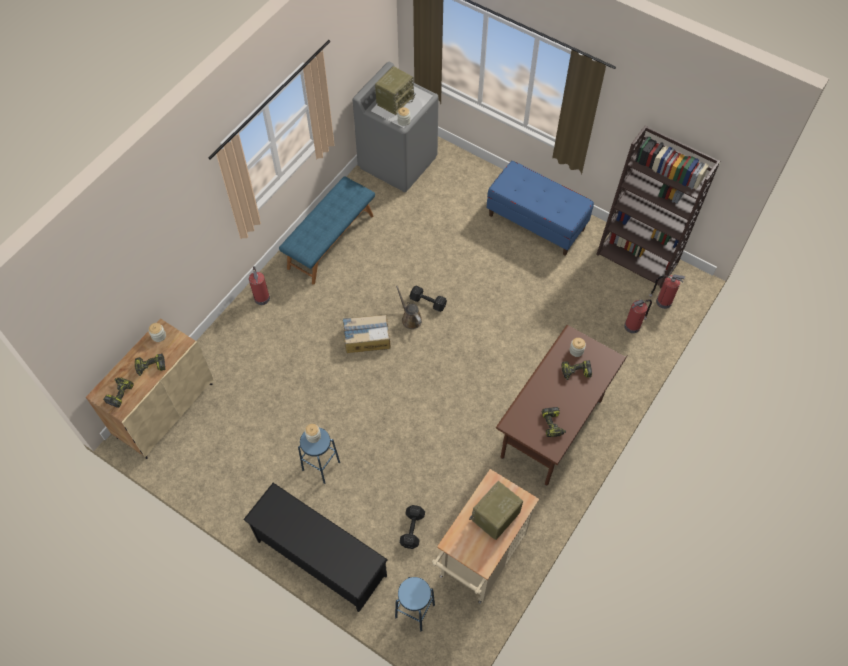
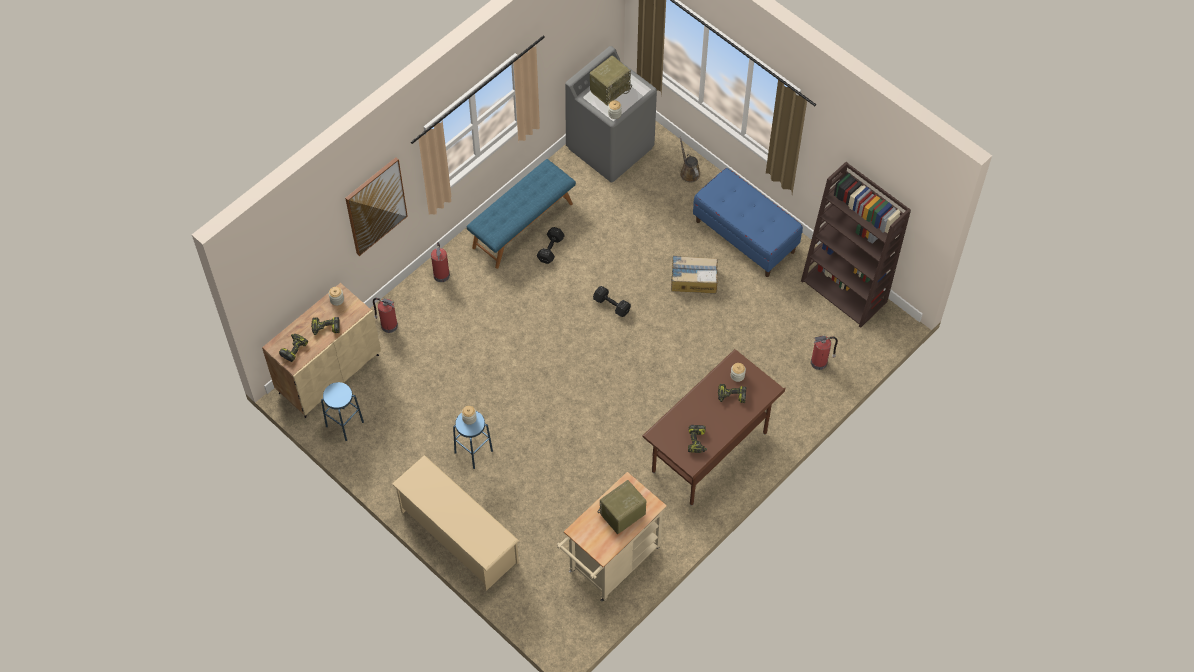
camera: 10 degrees right, 0 degrees up
(183, 234) = (375, 206): none -> picture
(320, 558) = (458, 536): black shoe rack -> beige shoe rack
(366, 338) = (541, 332): cardboard box -> cardboard box (693, 279)
(410, 318) = (590, 319): brown watering can -> brown watering can (689, 172)
(411, 530) = (550, 525): black dumbbell -> black dumbbell (550, 250)
(415, 611) = (539, 598): blue stool -> blue stool (344, 424)
(663, 301) = (858, 341): fire extinguisher -> fire extinguisher (388, 325)

